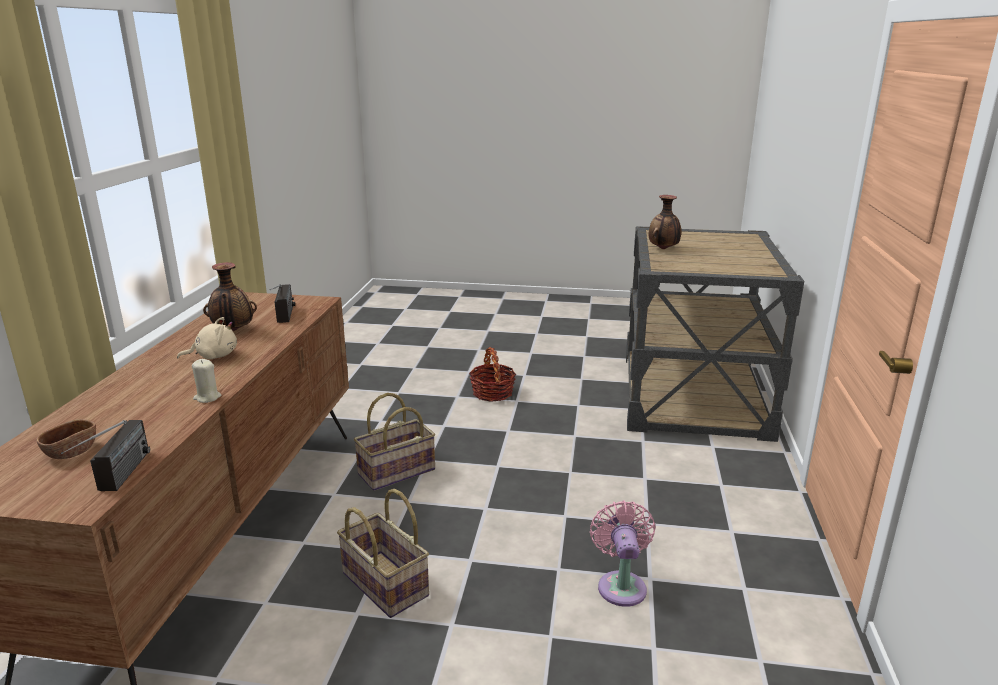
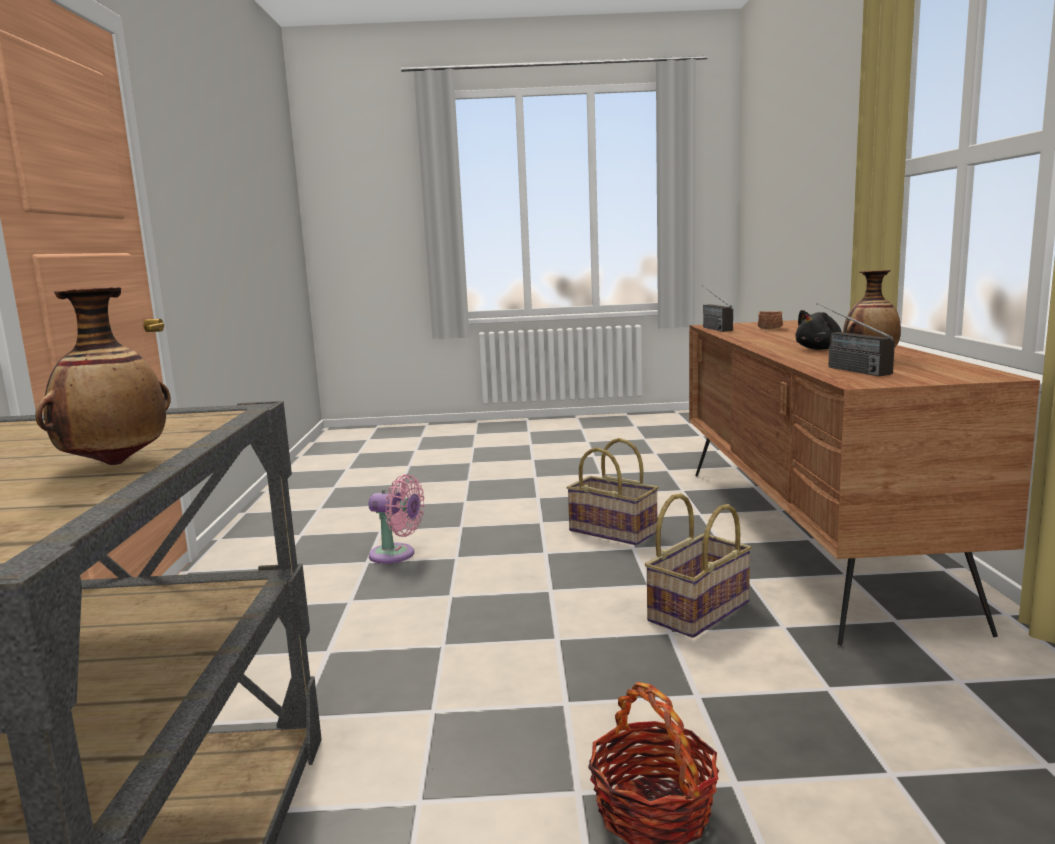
camera: 170 degrees right, 10 degrees down
(207, 397) = (748, 340): beige candle -> none
(214, 356) = (820, 349): beige plush toy -> black plush toy
(621, 585) = (396, 555): pink fan -> pink fan turned 60 degrees counterclockwise

